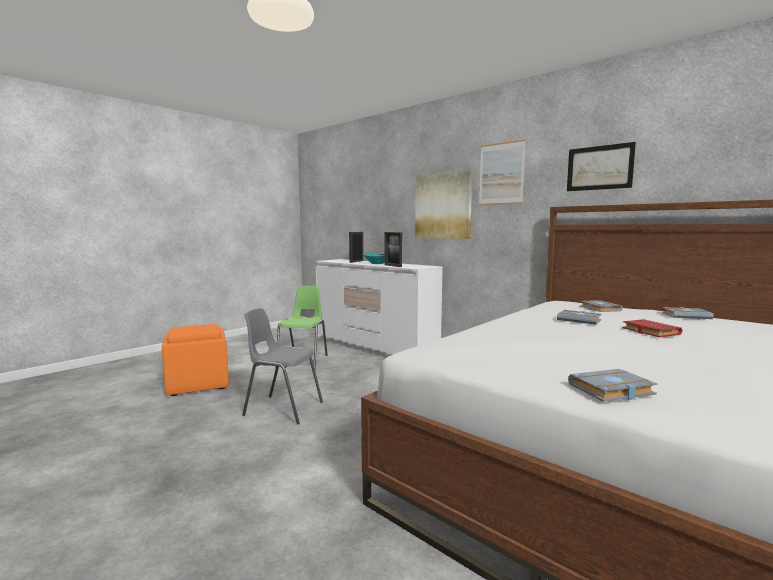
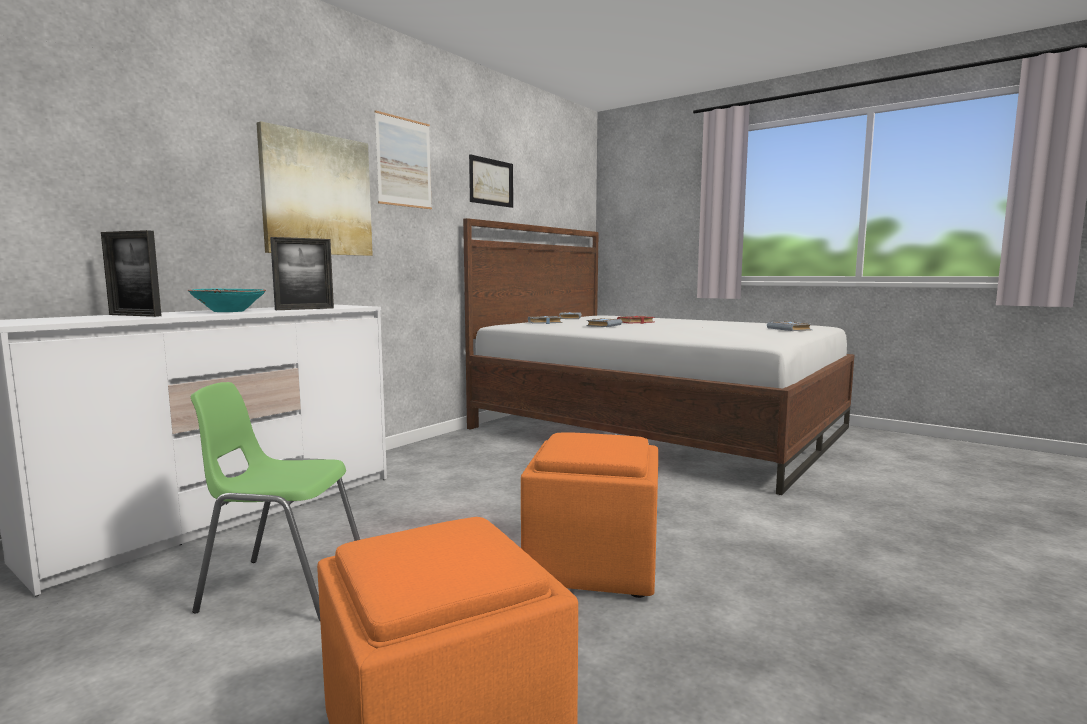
camera: 95 degrees left, 0 degrees up
(283, 408) = (591, 565): grey chair -> orange ottoman

